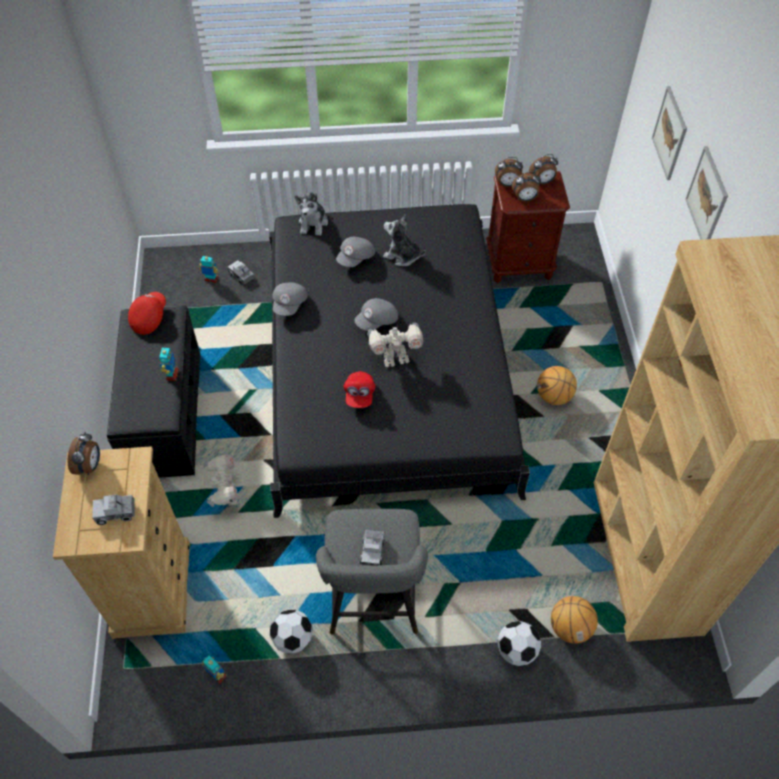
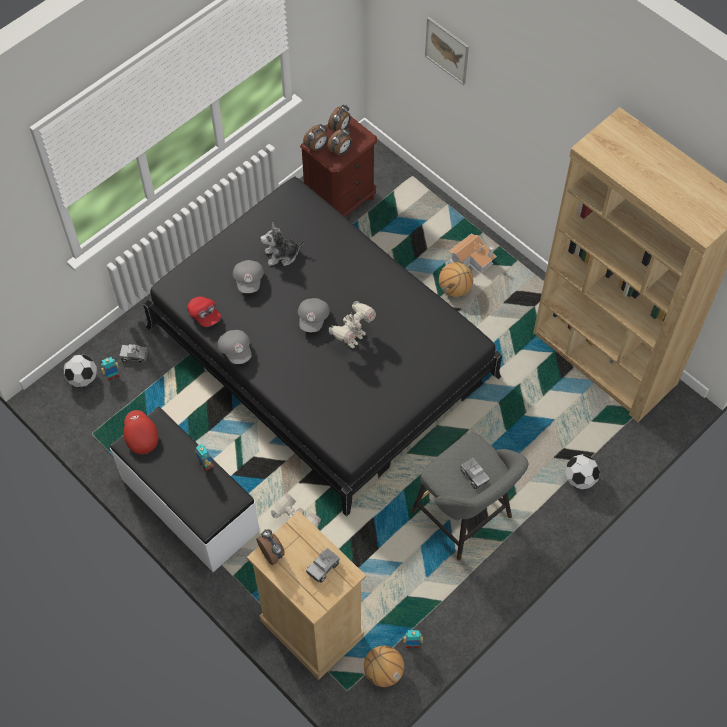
camera: 40 degrees left, 5 degrees up
(164, 414) = (189, 505): black bench -> white bench
(293, 638) = (437, 582): football -> football (83, 378)
(313, 223) = (187, 273): plush toy -> none
(359, 395) = (354, 381): red cap -> red cap (204, 315)
(570, 627) = (598, 439): basketball -> basketball (383, 672)
(593, 383) = (472, 259): none -> toy house
(707, 197) = (520, 91): picture -> none

